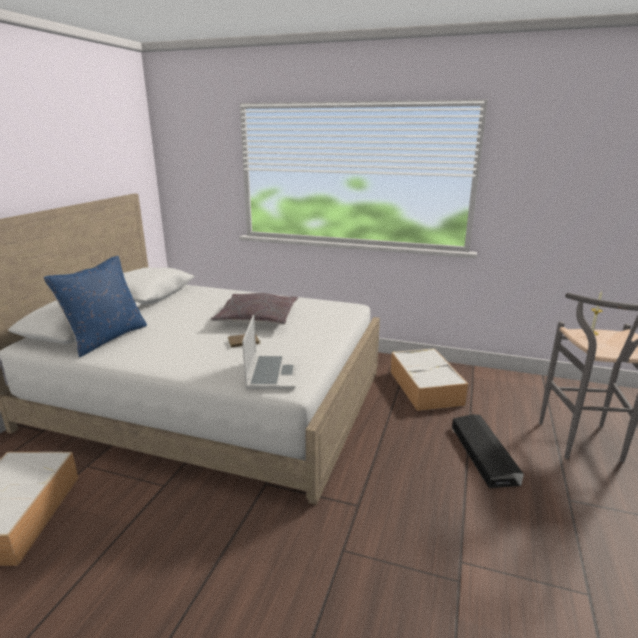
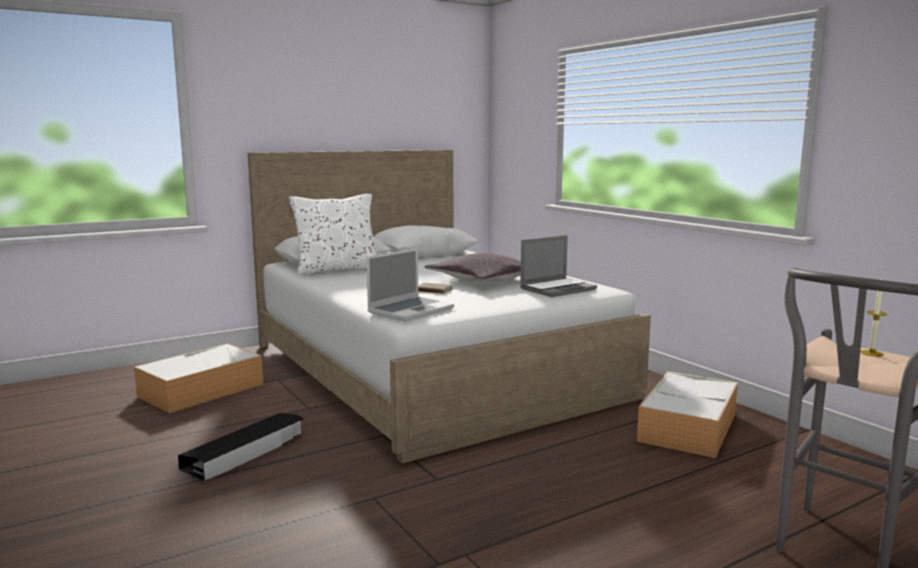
camera: 40 degrees right, 10 degrees down
(106, 338) = (337, 269): blue pillow -> white pillow
(324, 314) = (558, 289): none -> laptop
(483, 454) = (654, 501): black storage box -> black storage box (246, 452)

